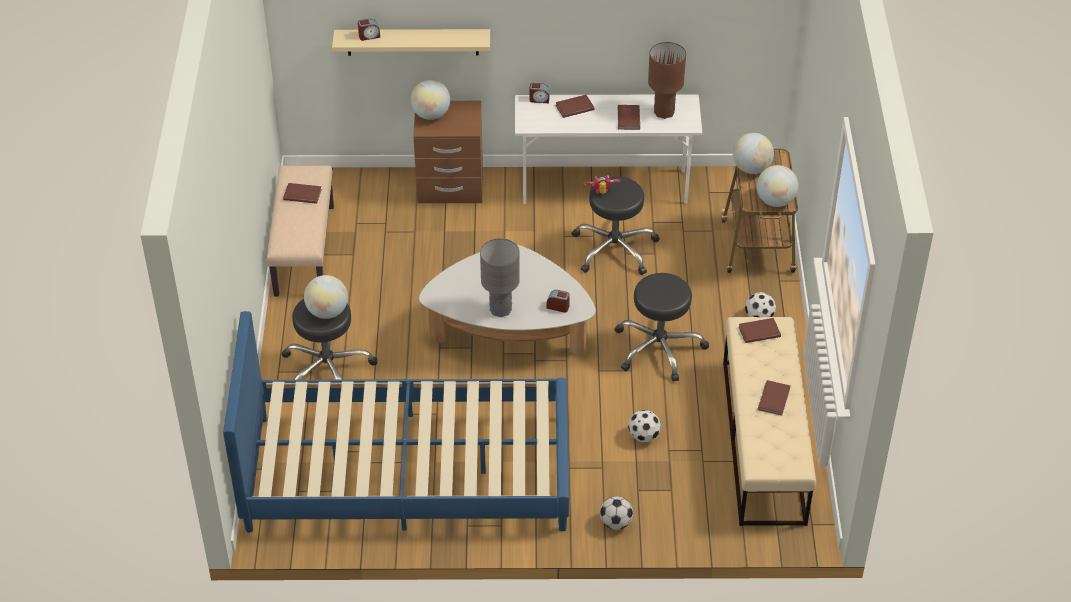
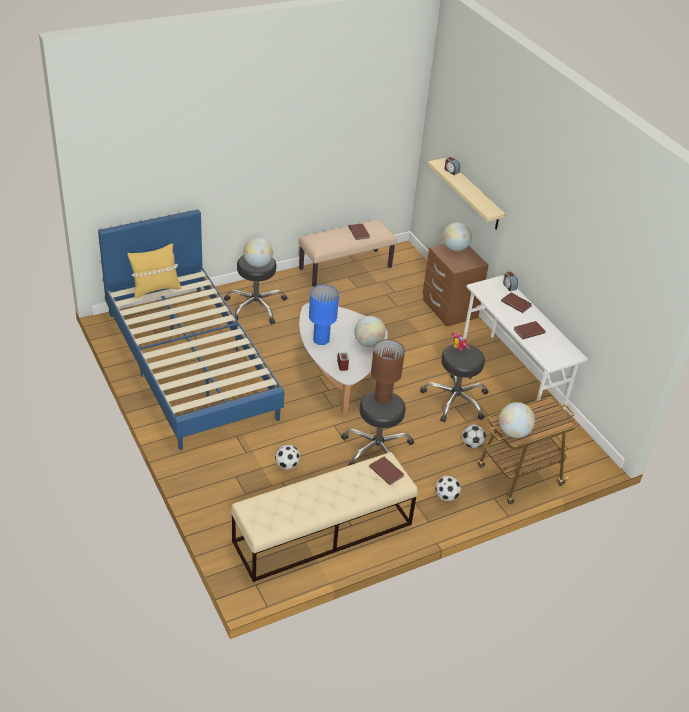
camera: 60 degrees right, 5 degrees down
(282, 444) = (155, 289): none -> yellow pillow
(500, 310) = (321, 340): grey table lamp -> blue table lamp
(616, 523) = (199, 473): football -> football (472, 444)
(664, 112) = (552, 347): brown table lamp -> brown table lamp (383, 398)
(751, 168) = (537, 410): globe -> globe (368, 343)
(775, 399) = (322, 498): brown book -> none

